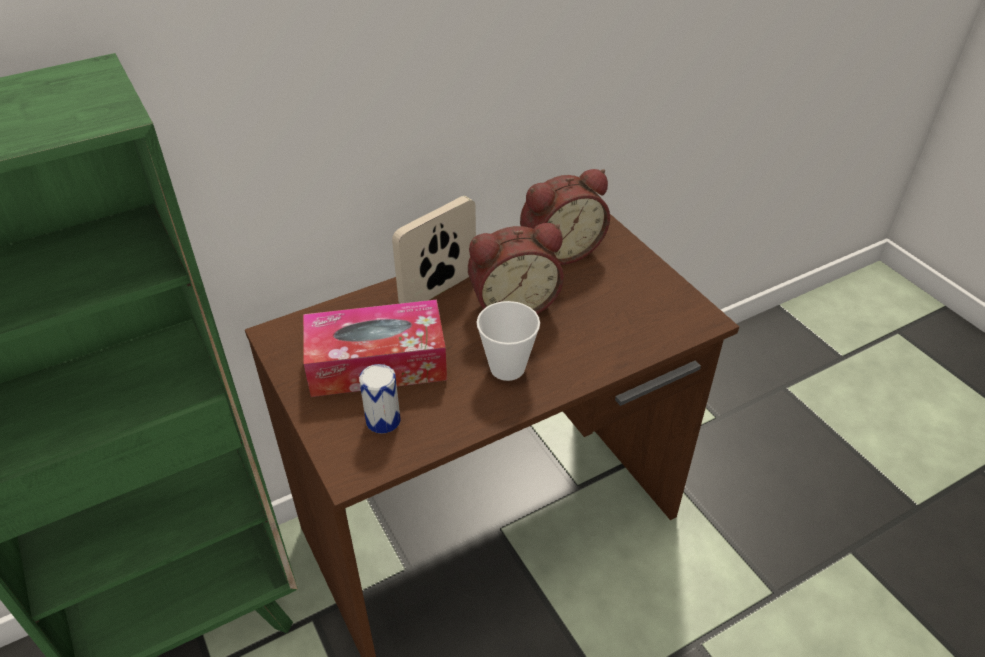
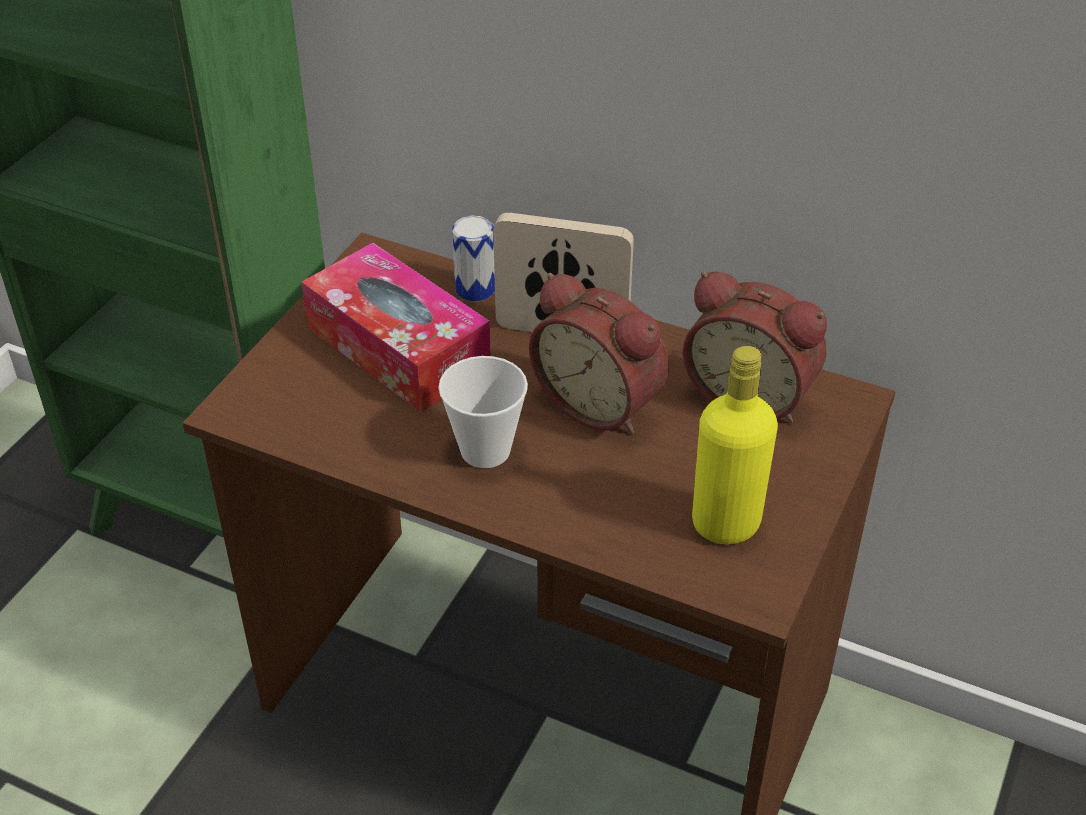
camera: 55 degrees right, 0 degrees up
(383, 420) = (319, 395): can -> can (475, 289)
(645, 305) = (725, 524): none -> yellow bottle

